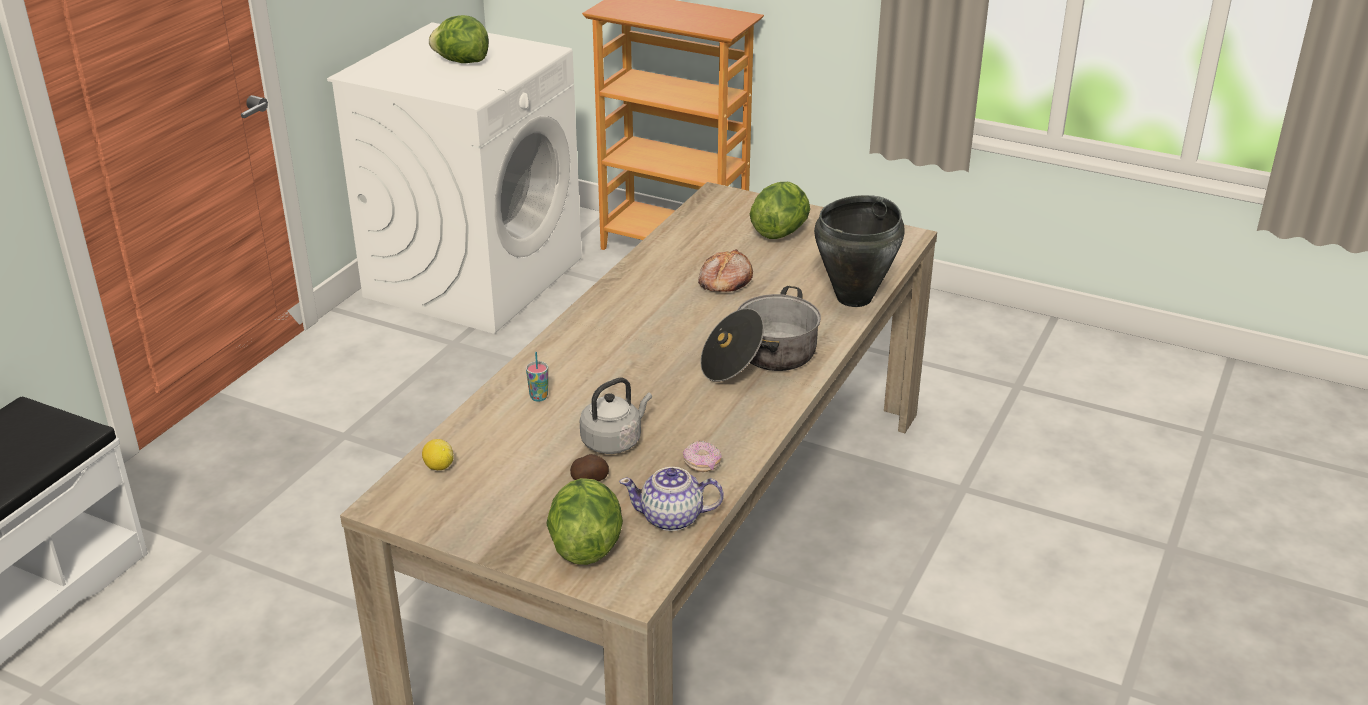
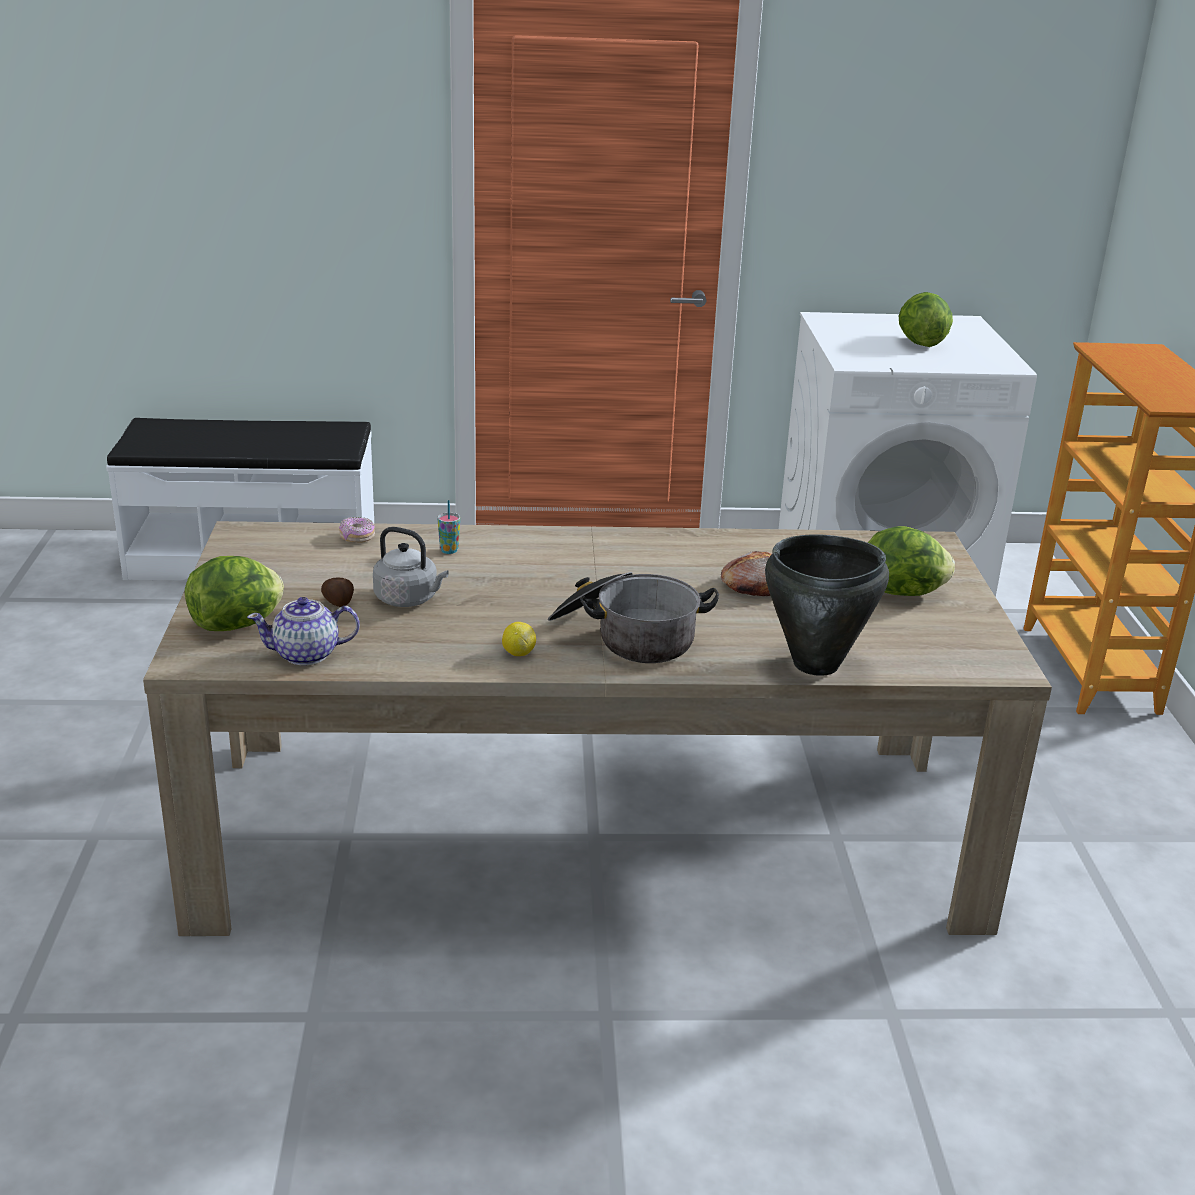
camera: 60 degrees right, 5 degrees down
(439, 467) = (308, 538): lemon -> lemon (518, 653)
(672, 518) = (307, 655): teapot -> teapot turned 75 degrees counterclockwise
(702, 464) = (407, 649): donut -> donut (357, 537)

